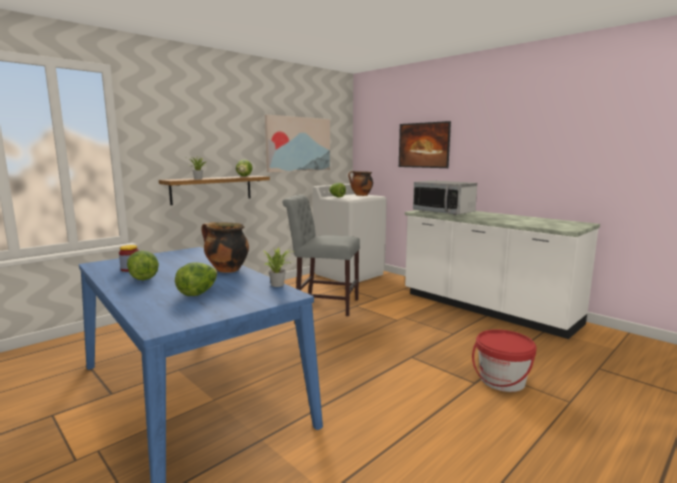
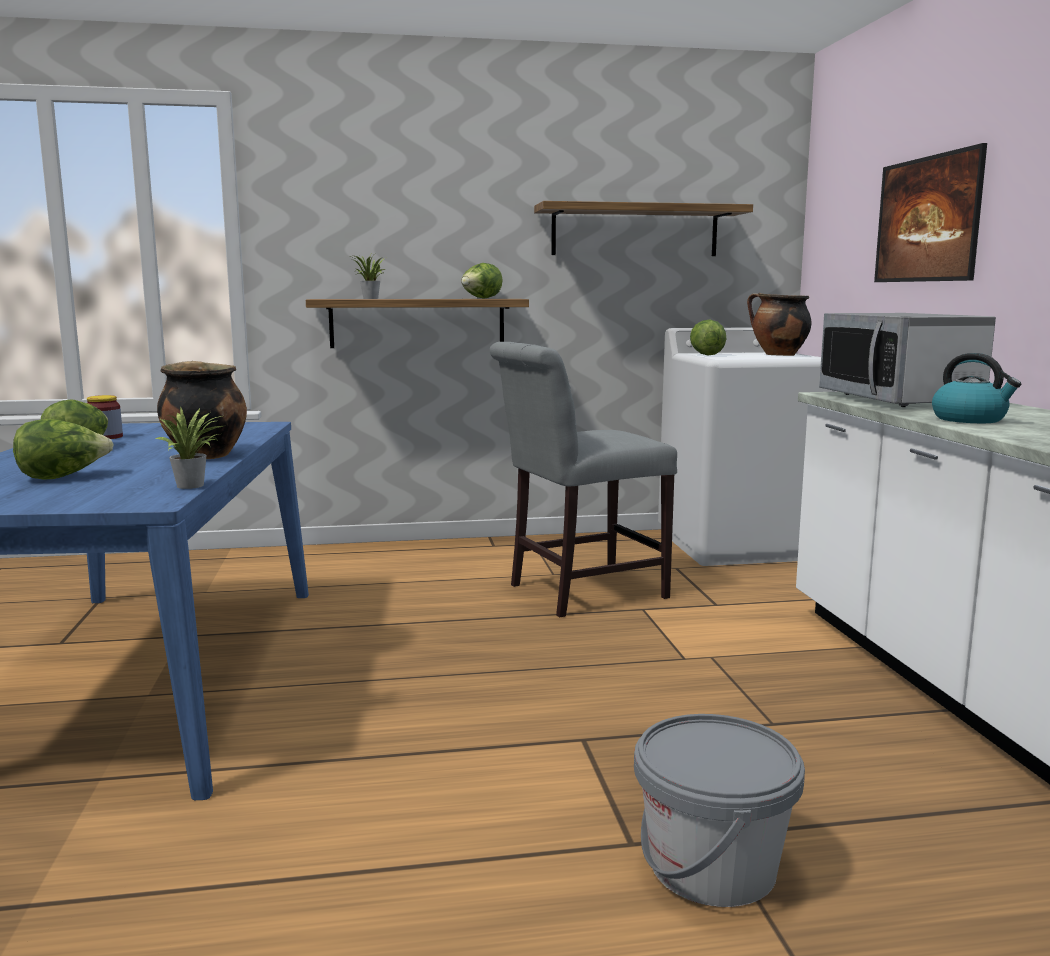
camera: 35 degrees right, 0 degrees up
(298, 144) = (635, 231): picture -> shelf
(323, 304) = (579, 592): grey chair -> grey chair turned 75 degrees counterclockwise
(487, 218) = (970, 419): none -> kettle
(502, 380) = (712, 866): red bucket -> grey bucket

